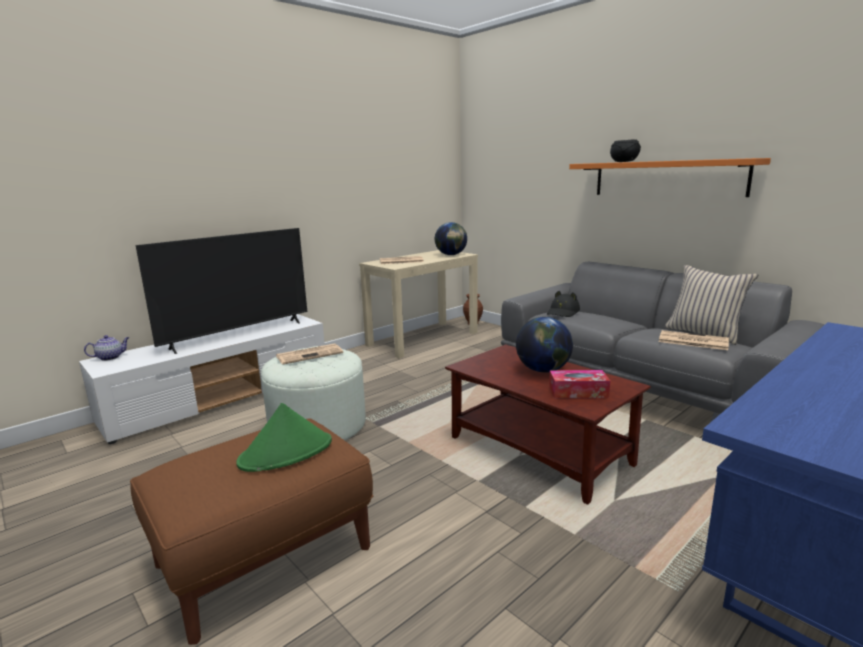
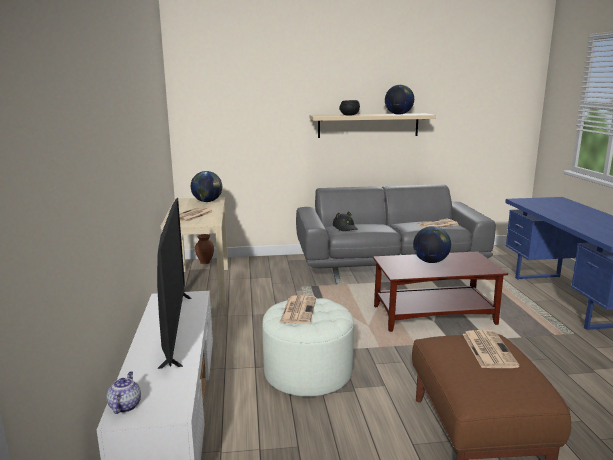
camera: 55 degrees left, 0 degrees up
(286, 452) = (488, 349): green hat -> newspaper
(578, 392) = (470, 265): tissue box -> none
(667, 178) = (368, 125): orange shelf -> beige shelf
(701, 159) = (398, 114): none -> globe
(704, 333) = (423, 220): beige pillow -> none

